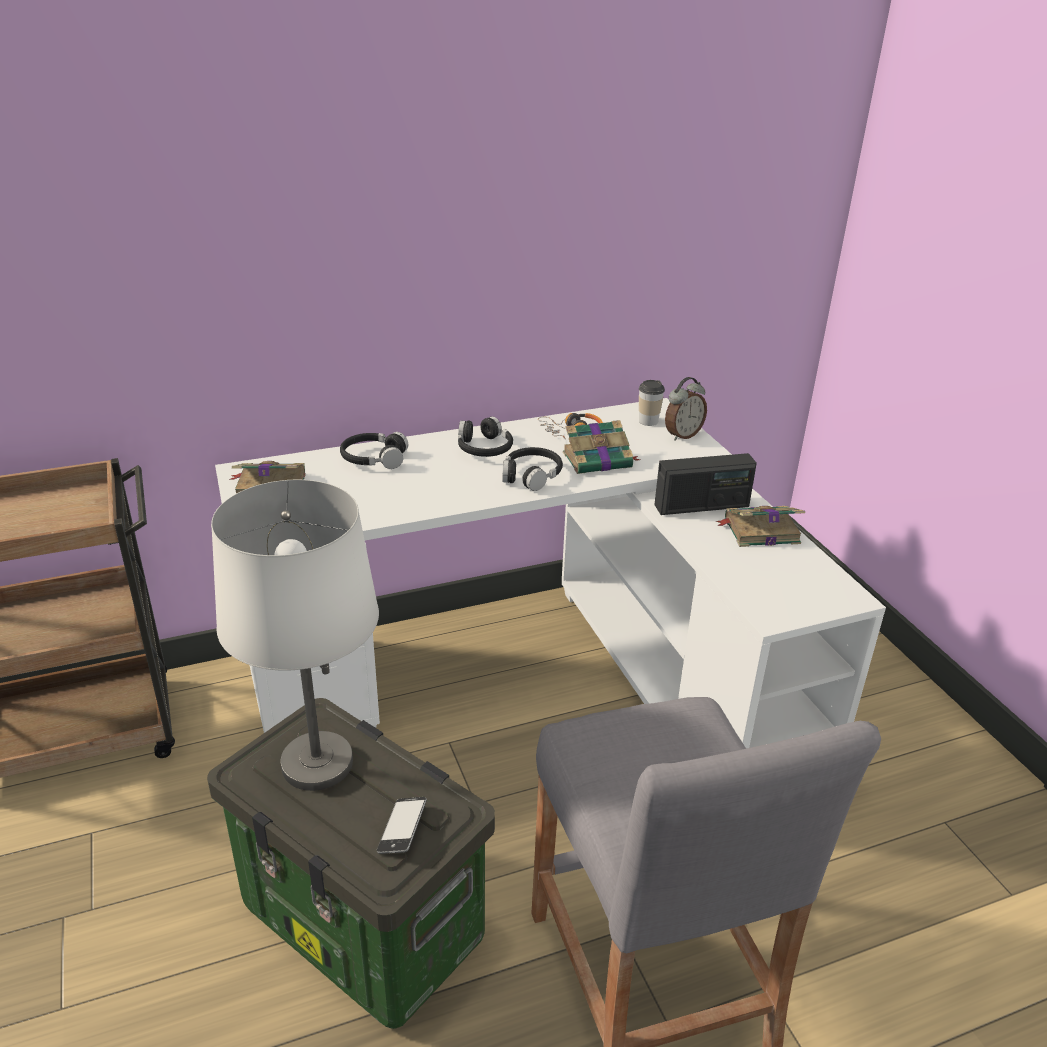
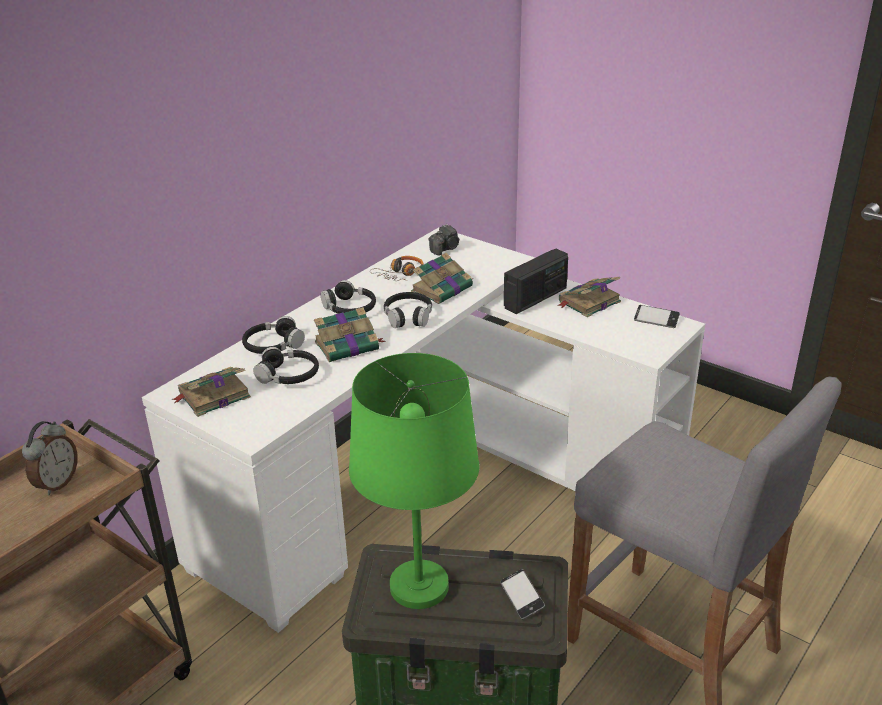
camera: 30 degrees left, 0 degrees up
(316, 764) = (418, 587): white table lamp -> green table lamp
(354, 491) = (288, 375): none -> black headphones
(440, 484) = (348, 346): none -> book
(648, 421) = (445, 249): cup -> camera
(682, 435) = (479, 251): alarm clock -> alarm clock (56, 483)
(823, 580) = (656, 320): none -> phone

